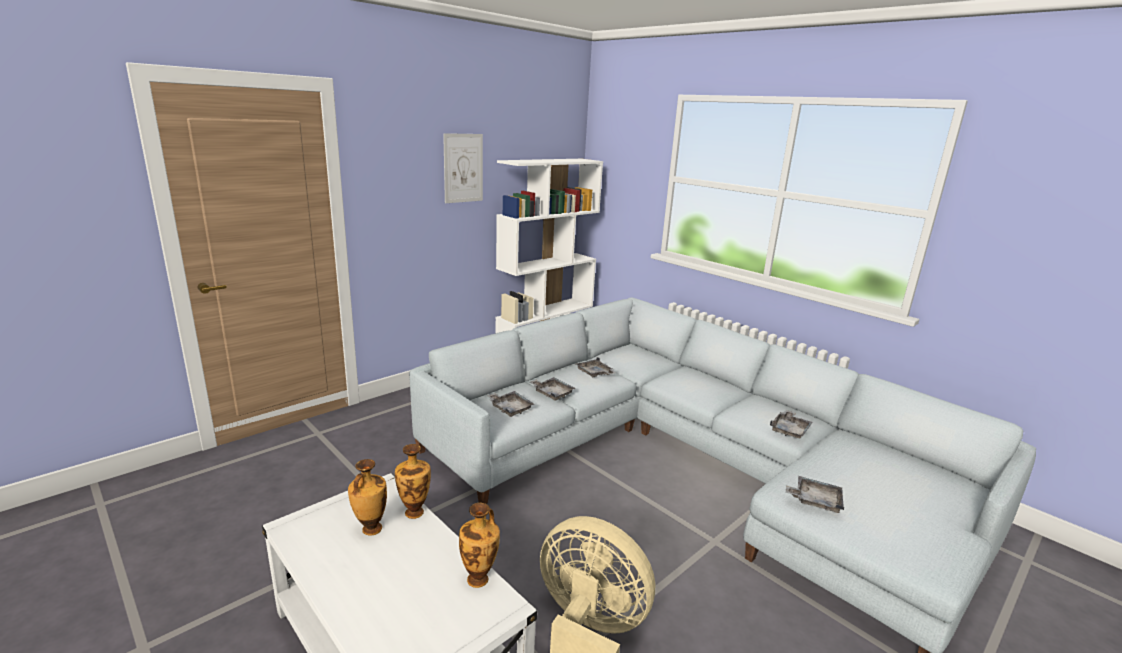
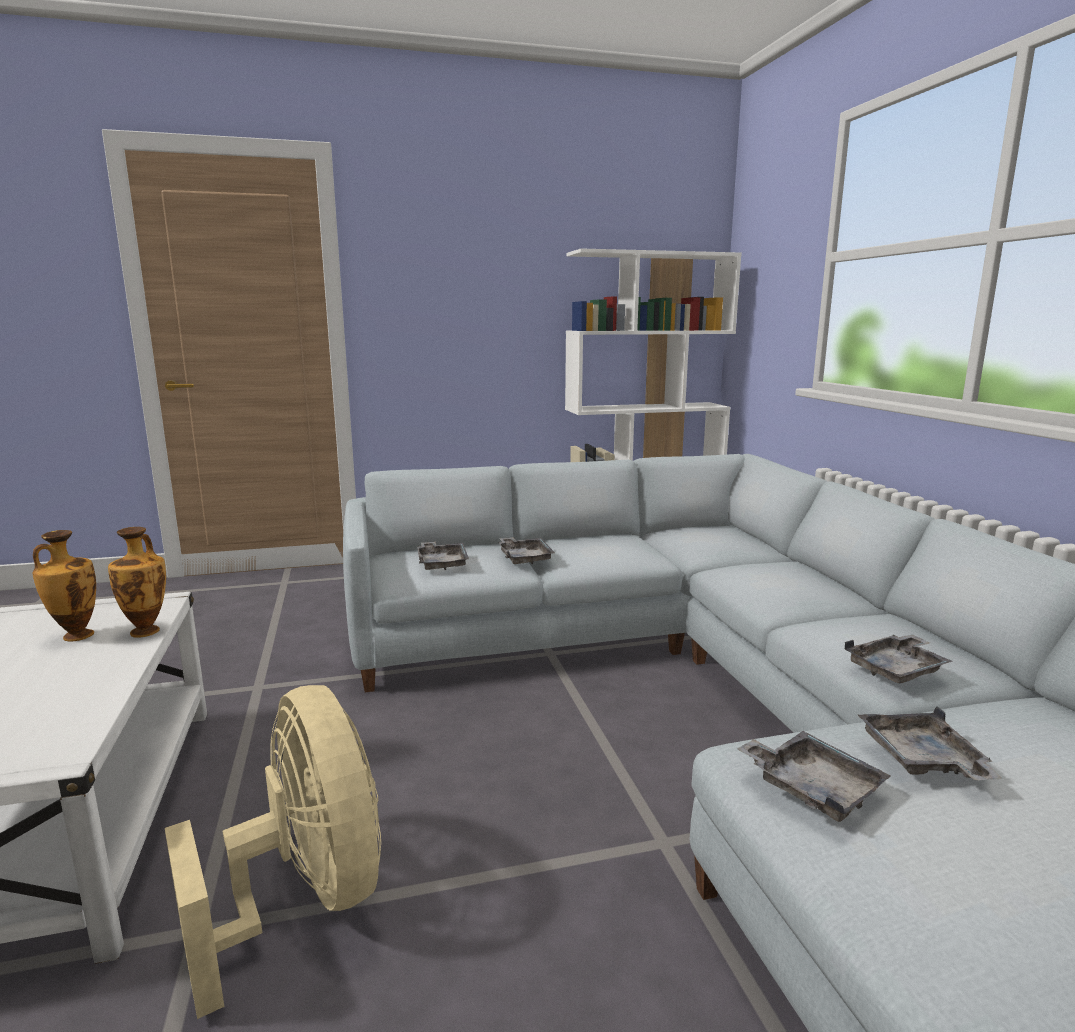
camera: 30 degrees right, 5 degrees down
(463, 168) = (516, 263): picture -> none
(479, 579) = (86, 716): vase -> none
(595, 373) = (620, 546): grey tray -> grey tray (922, 760)

